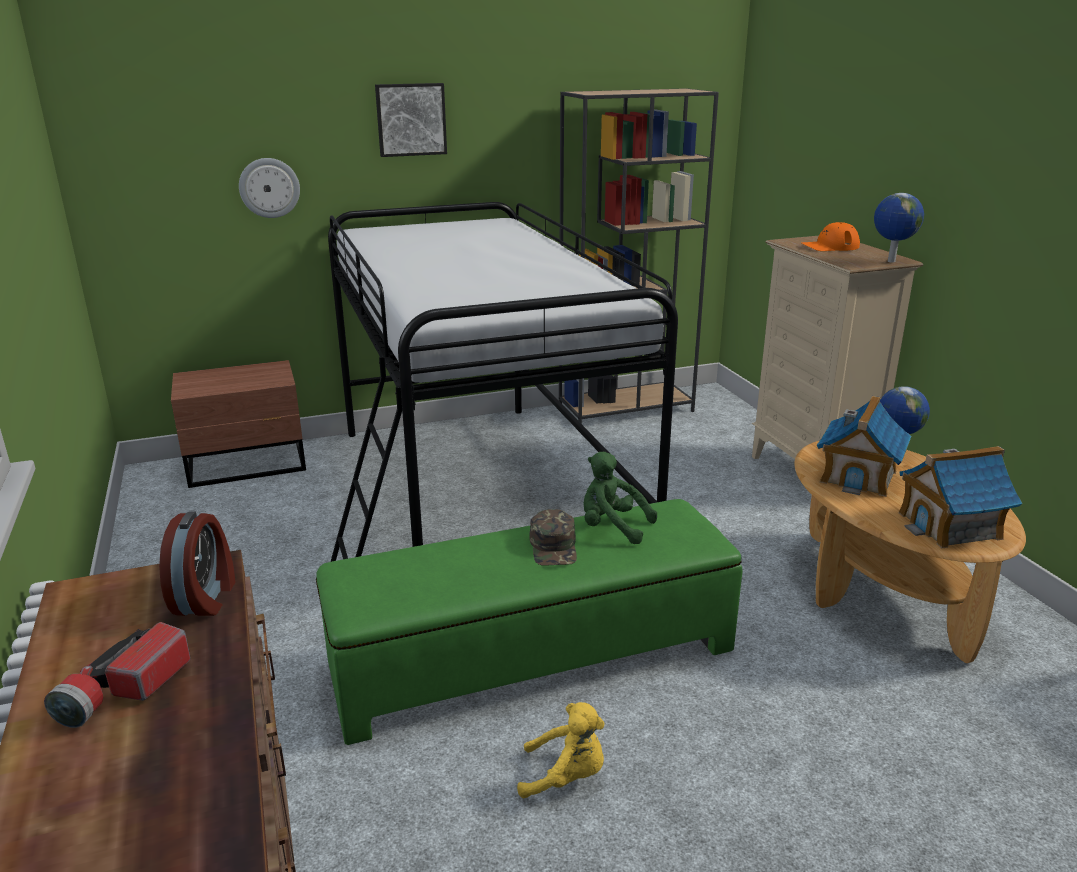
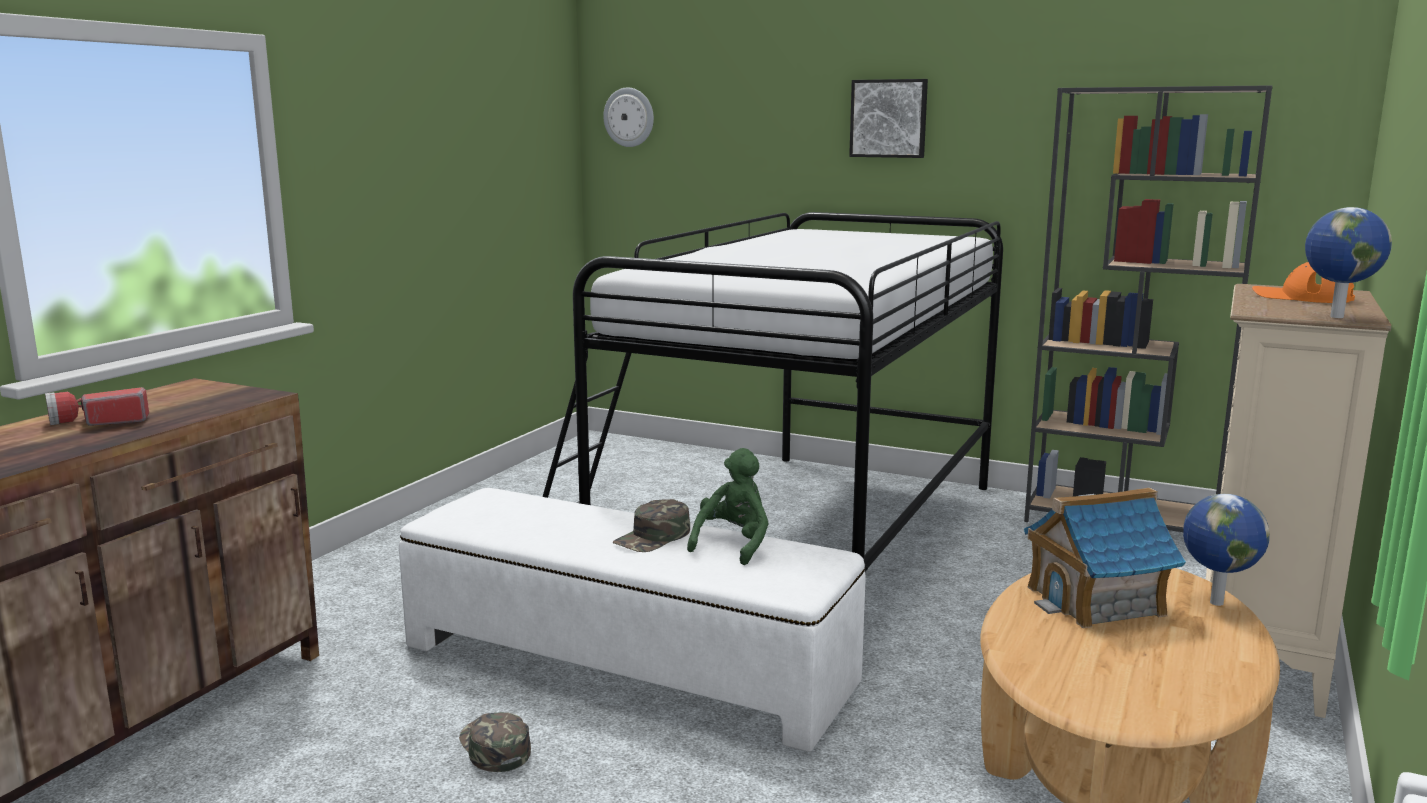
camera: 45 degrees right, 10 degrees down
(206, 597) = (224, 404): alarm clock -> none
(248, 464) = (669, 455): brown nightstand -> none
(269, 188) = (741, 181): wall clock -> wall clock (629, 117)
(534, 655) = (629, 662): green bench -> white bench
(566, 777) = (493, 747): yellow plush toy -> green cap
(612, 527) = (733, 544): green plush toy -> green plush toy turned 45 degrees clockwise
(950, 526) = (1099, 681): toy house -> none

